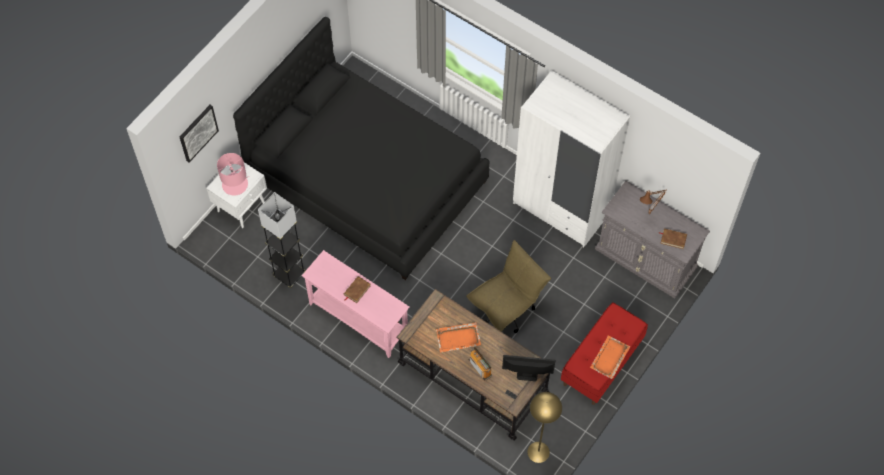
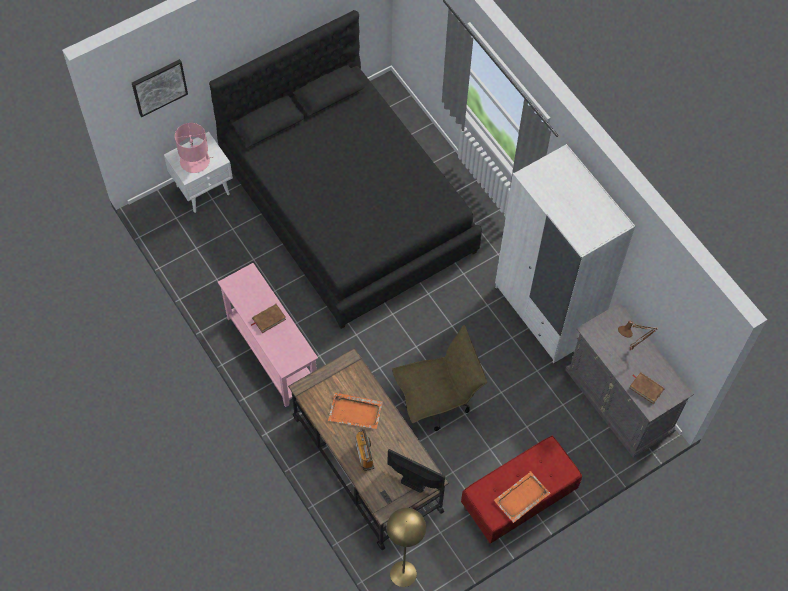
camera: 20 degrees right, 0 degrees up
(289, 274) = (220, 279): grey floor lamp -> none

